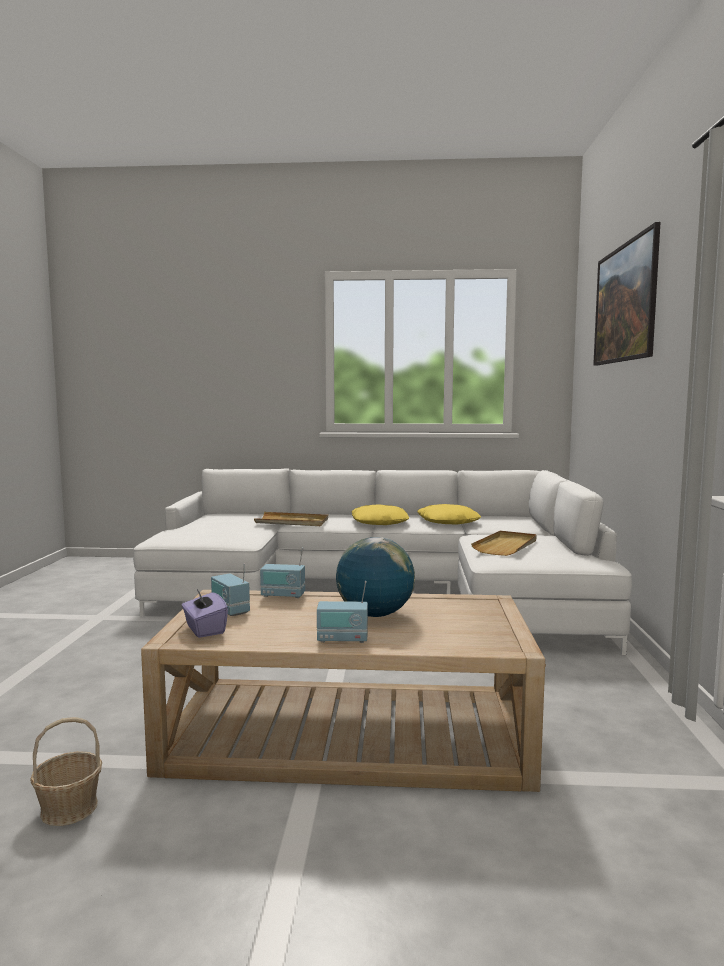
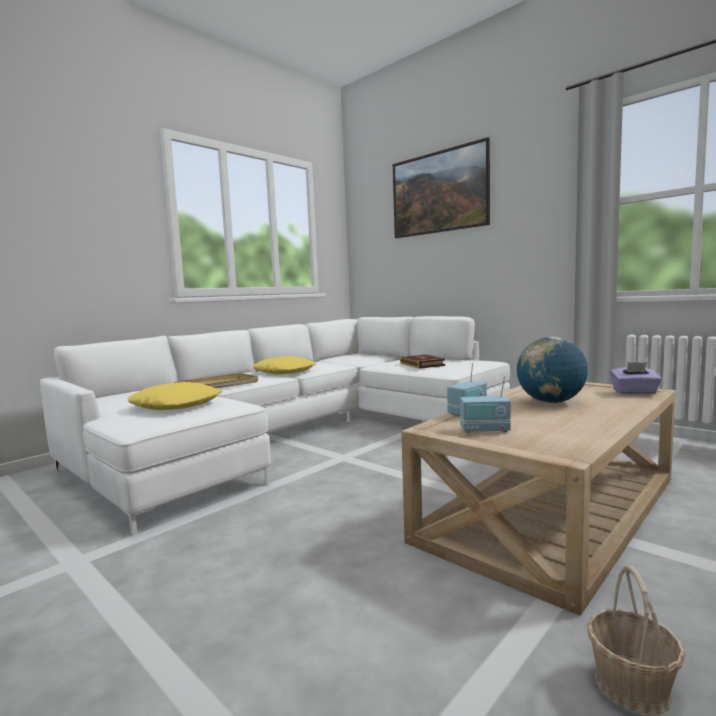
camera: 50 degrees left, 0 degrees up
(204, 629) = (543, 442): purple tissue box -> purple tissue box (634, 392)
(342, 639) = (605, 415): radio -> none
(448, 521) = (327, 363): yellow pillow -> yellow pillow (177, 405)
(506, 546) = (422, 364): beige tray -> book

